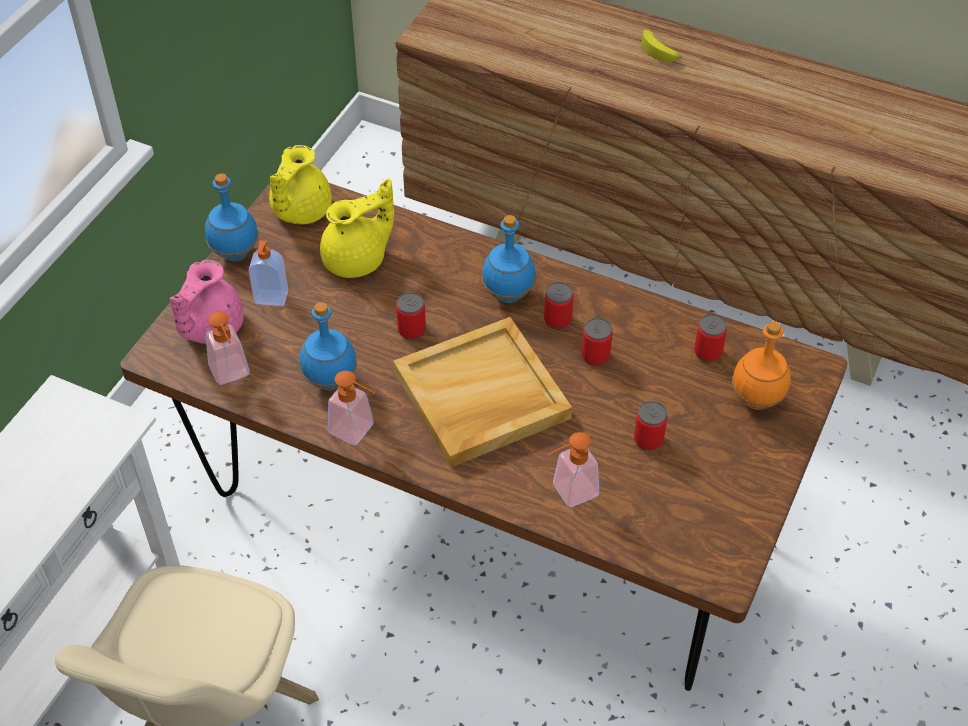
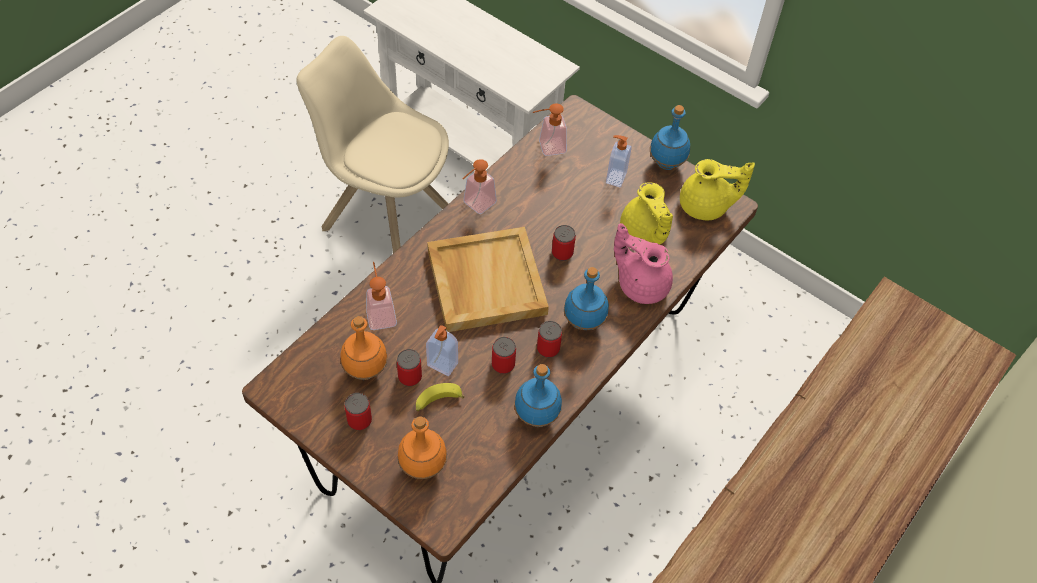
camera: 100 degrees right, 5 degrees up
(209, 328) = (594, 141): pink teapot -> pink teapot (641, 284)
(299, 211) = (706, 206): yellow teapot -> yellow teapot turned 150 degrees clockwise
(331, 380) = (526, 198): blue bottle -> blue bottle (537, 416)
(619, 412) = (442, 365): none -> soap dispenser
(657, 486) = (366, 370): none -> orange bottle
(660, 52) = (855, 494): banana -> banana (437, 401)
(707, 352) = (484, 447): can -> can (359, 420)

